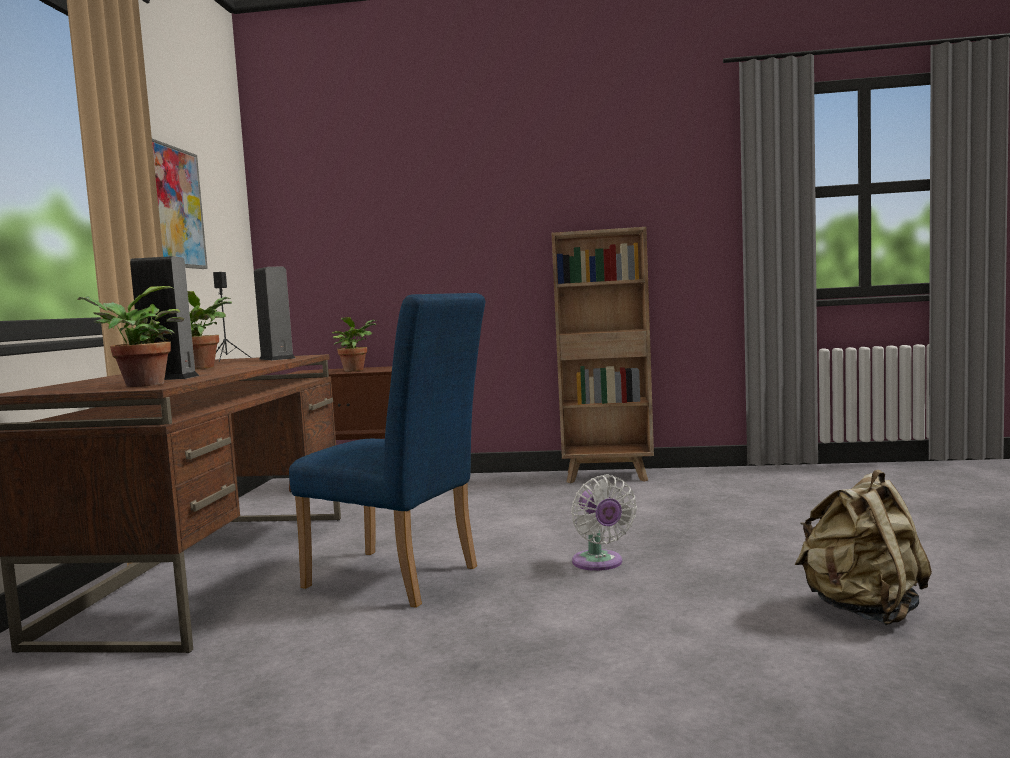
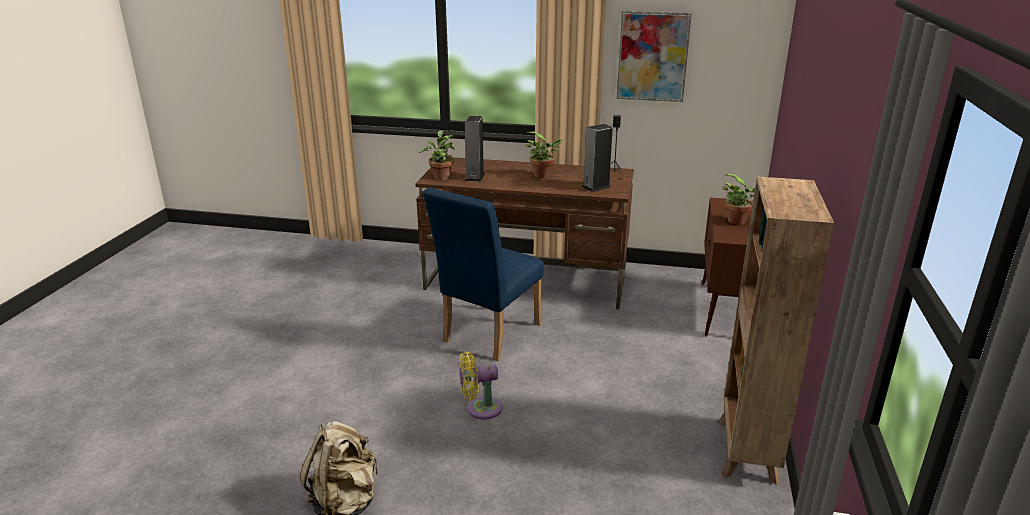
camera: 95 degrees right, 20 degrees up
(599, 563) = (480, 408): white fan -> yellow fan

